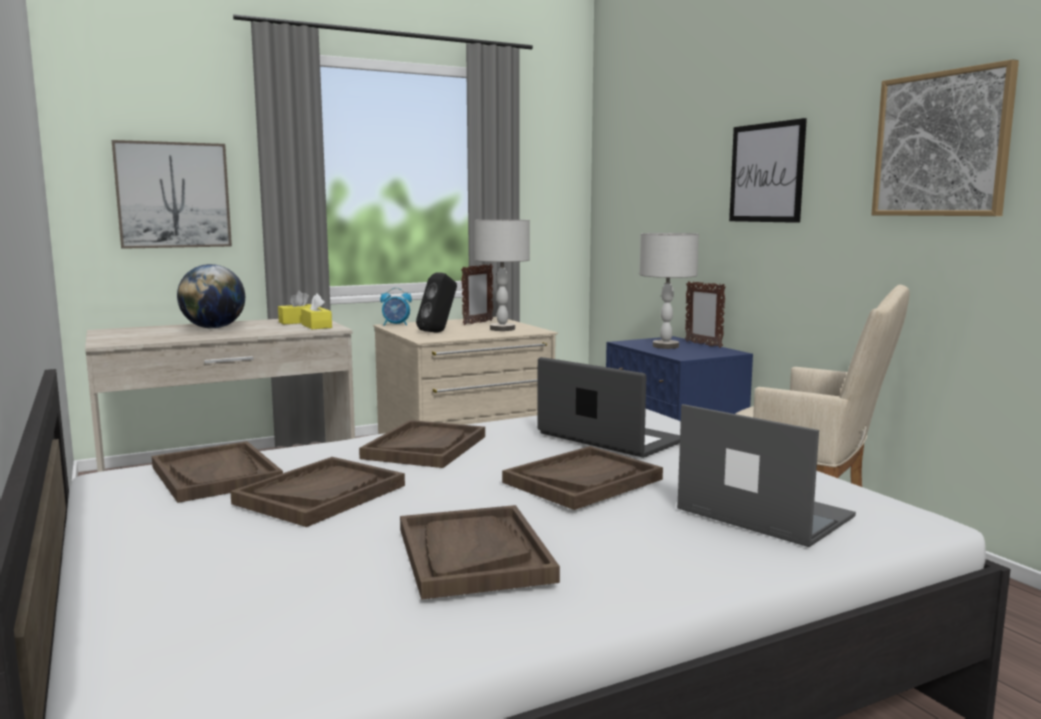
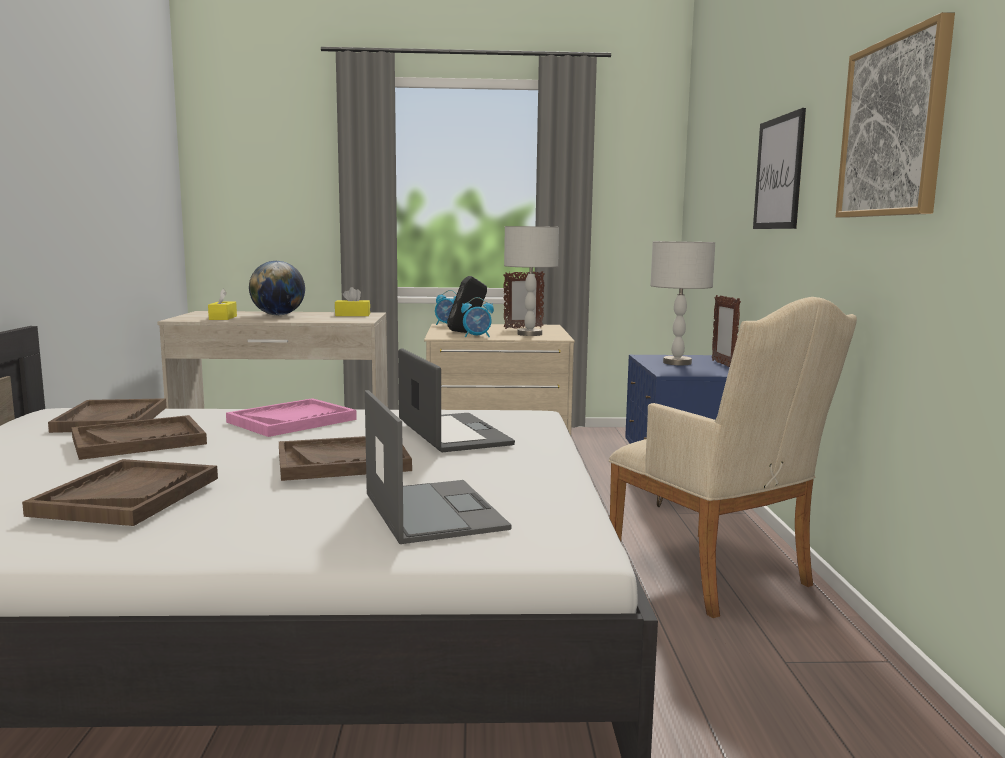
camera: 25 degrees right, 0 degrees up
(173, 195) = (274, 203): picture -> none
(316, 326) = (355, 319): yellow tissue box -> yellow tissue box (223, 318)
(425, 447) = (292, 420): brown tray -> pink tray
(462, 336) = (477, 336): none -> alarm clock

